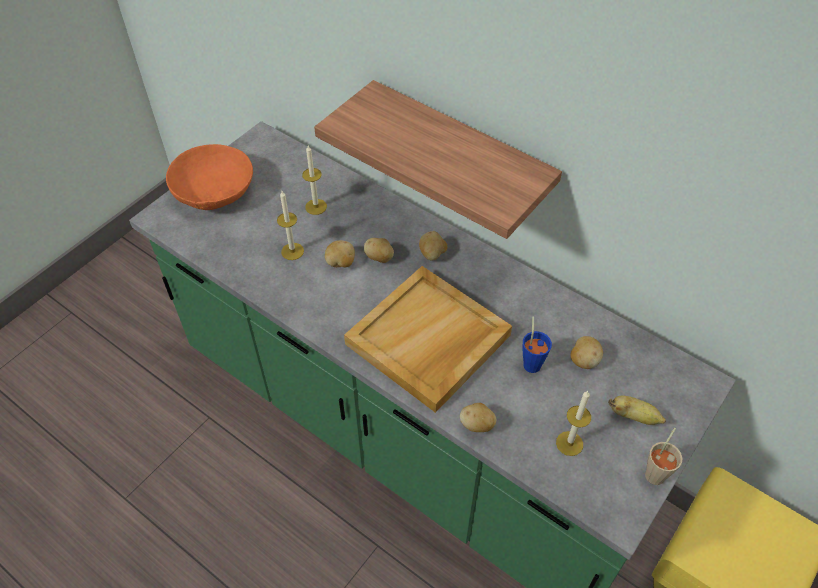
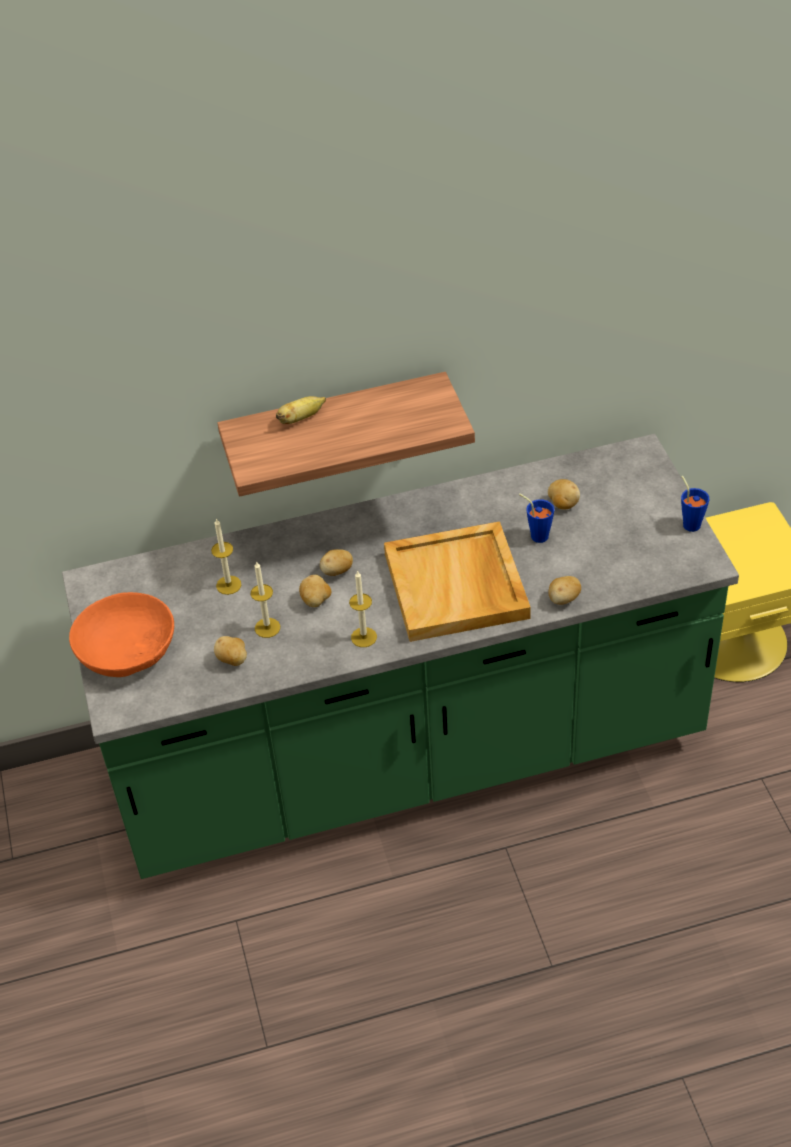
camera: 50 degrees left, 5 degrees down
(432, 254) = (368, 535): potato -> potato (233, 660)
(569, 443) = (626, 555): candle -> candle (364, 637)
(634, 416) = (636, 506): banana -> banana (301, 418)
(657, 472) = (690, 522): beige cup -> blue cup

